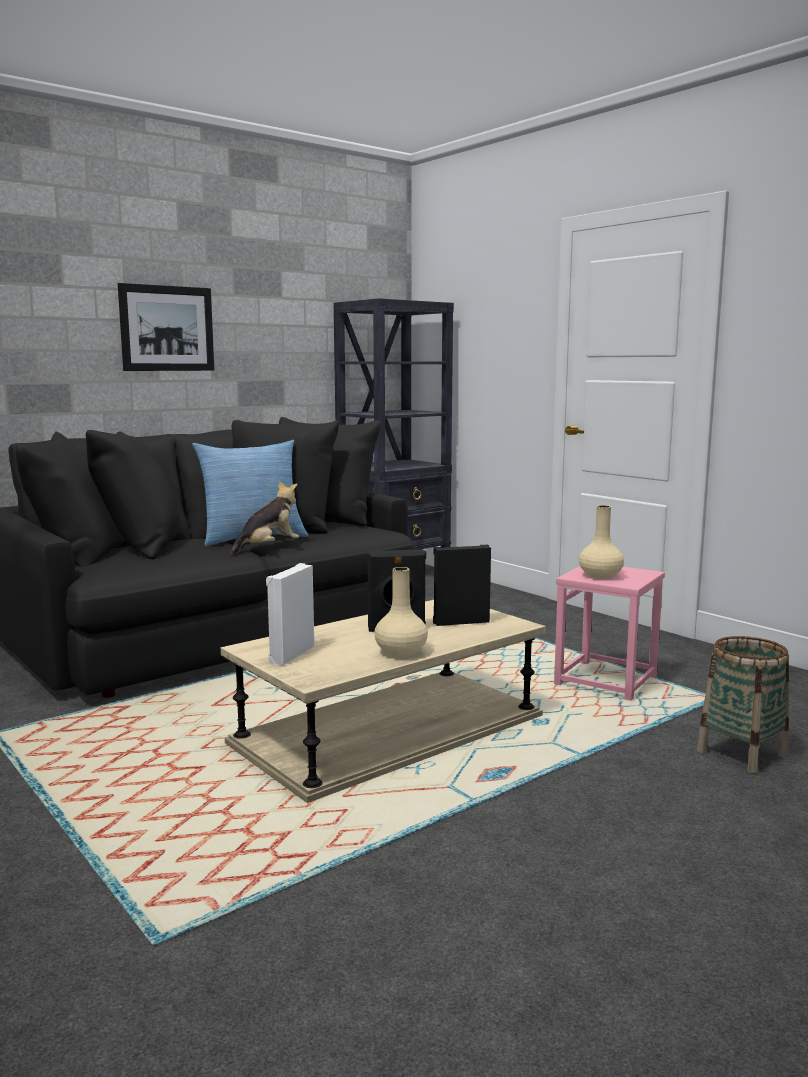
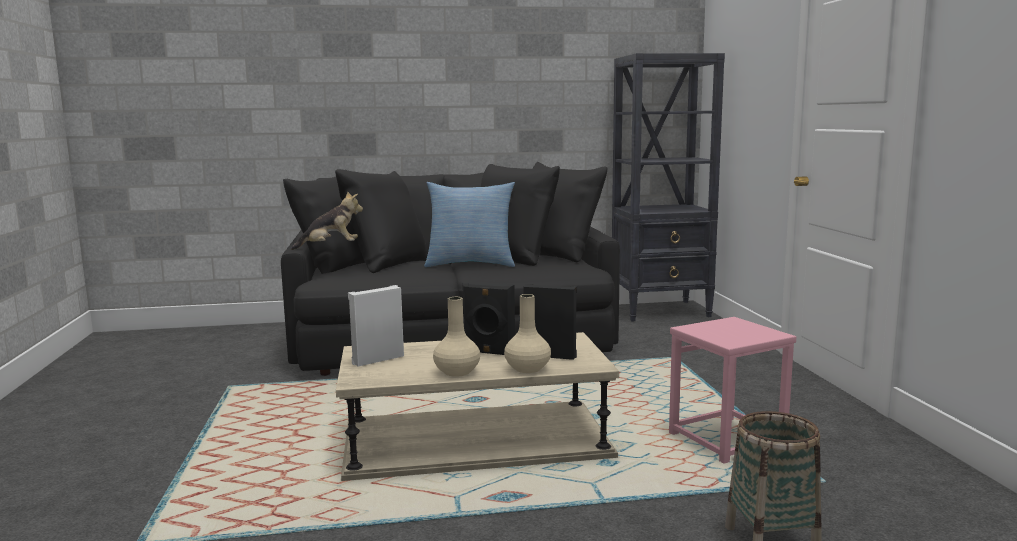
camera: 30 degrees right, 0 degrees up
(167, 328) = (455, 87): picture -> none
(268, 548) = (468, 273): plush toy -> plush toy (330, 247)
(601, 576) = (717, 331): beige vase -> beige vase (528, 369)

